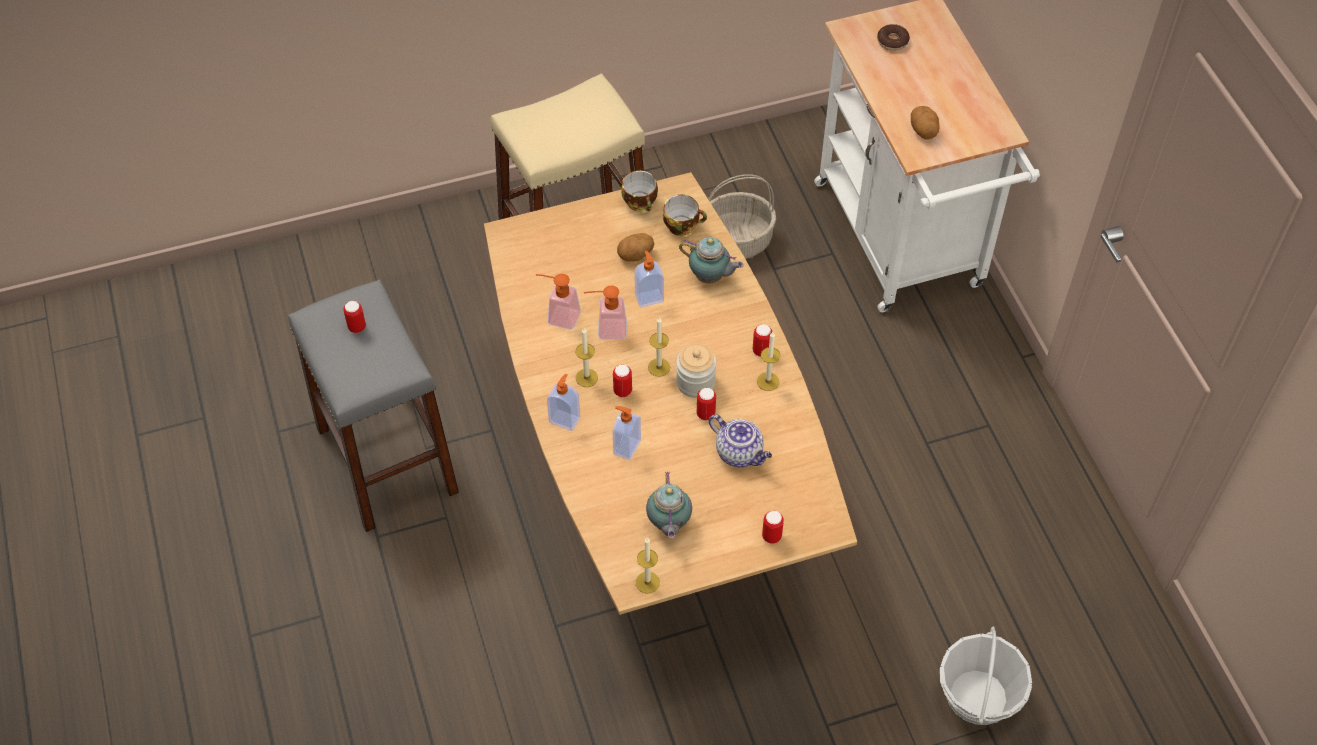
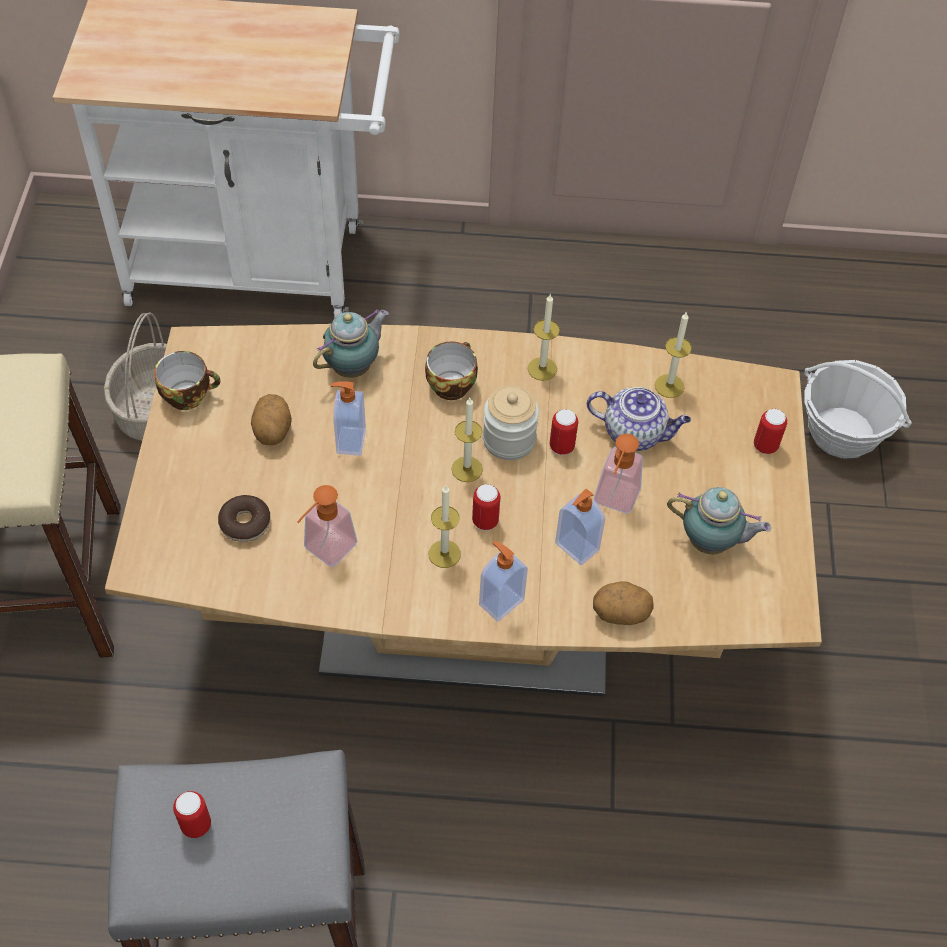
camera: 70 degrees left, 0 degrees up
(606, 329) = (376, 505): soap dispenser -> soap dispenser (614, 502)
(647, 582) = (789, 595): candle -> candle (669, 386)
(683, 225) = (254, 365): cup -> cup (451, 383)
(740, 453) = (635, 433): teapot -> teapot turned 45 degrees clockwise
(761, 350) = (493, 358): can -> none
(892, 41) = (131, 53): donut -> donut (245, 523)
(923, 131) = (286, 80): potato -> potato (620, 613)

